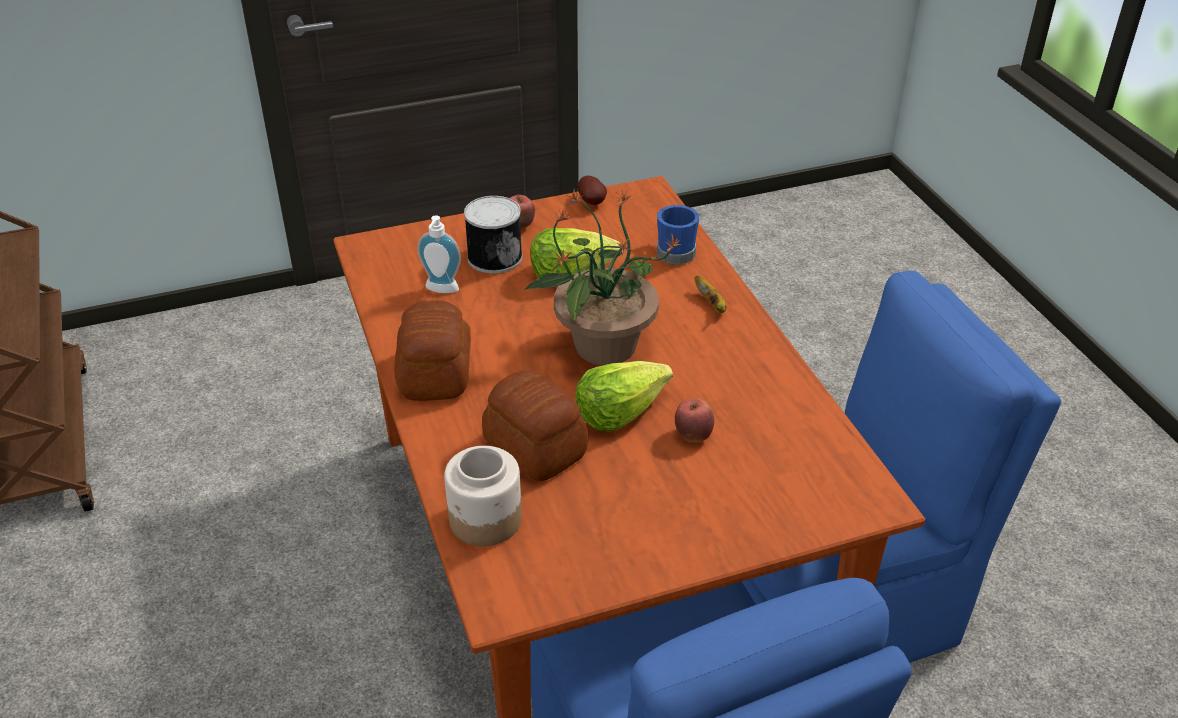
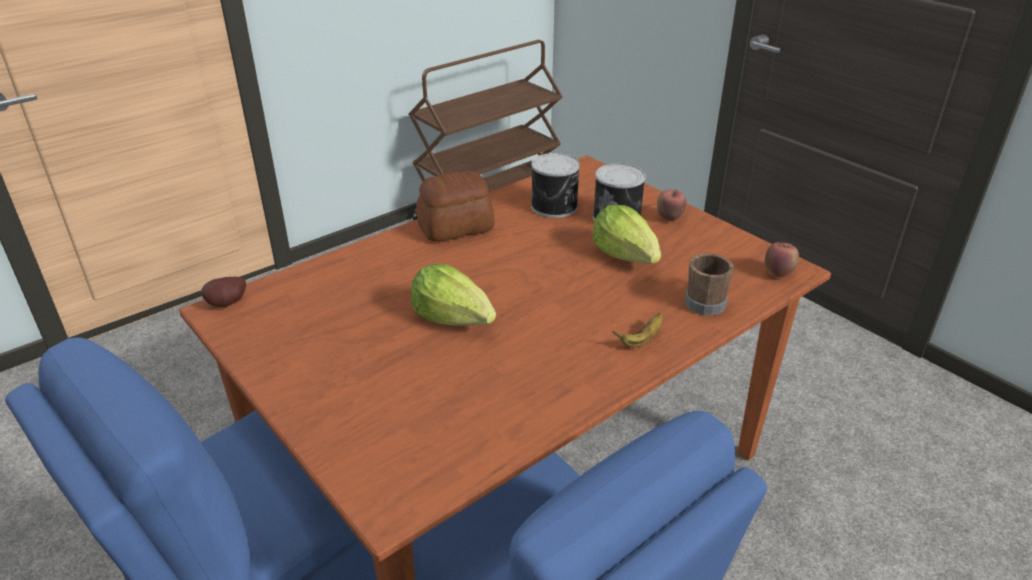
camera: 70 degrees right, 5 degrees down
(441, 290) = (555, 206): soap dispenser -> can
(485, 520) = (303, 284): jar -> none
(534, 448) = (389, 287): bread -> none
(592, 202) = (742, 244): potato -> potato (228, 304)
(603, 345) = (536, 292): potted plant -> none
(673, 251) = (707, 301): blue mug -> brown mug
(693, 435) = (440, 364): apple -> apple (778, 274)

